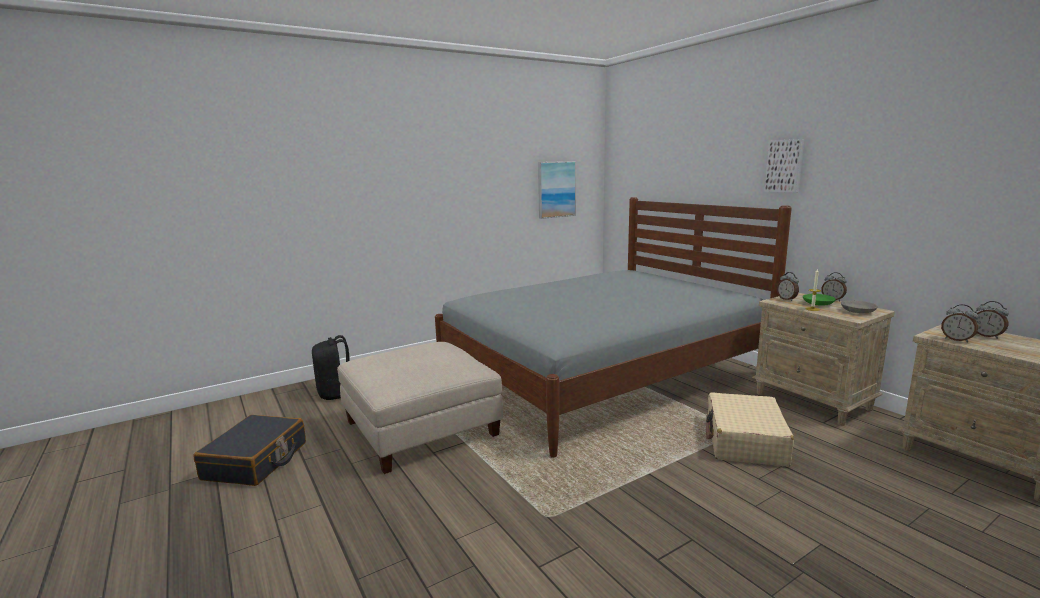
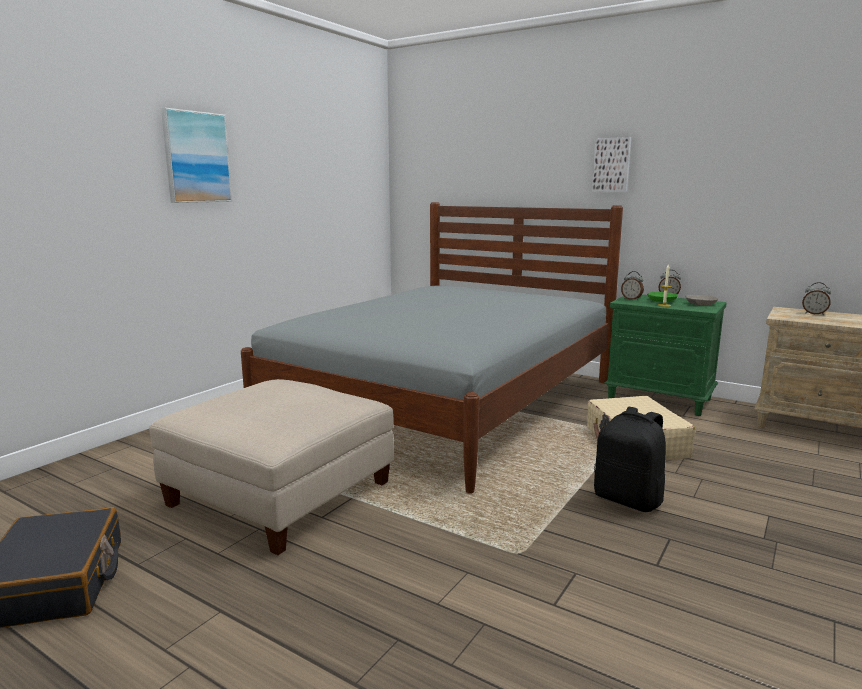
camera: 25 degrees left, 0 degrees up
(335, 393) = (110, 473): black backpack -> black backpack (628, 499)
(556, 189) = (344, 192): picture -> picture (196, 157)
(813, 401) = (660, 399): beige nightstand -> green nightstand
(957, 340) = (800, 318): alarm clock -> none

